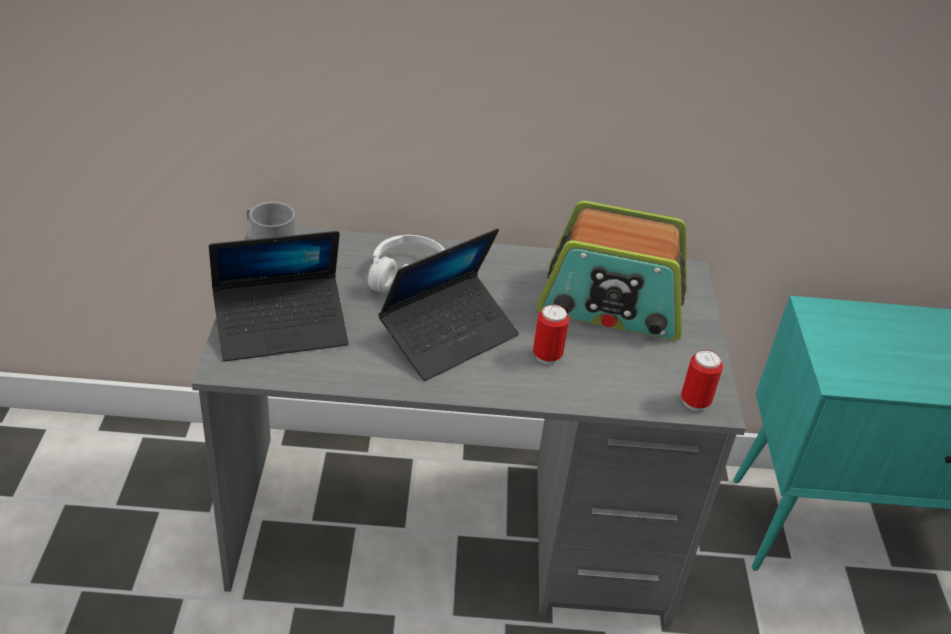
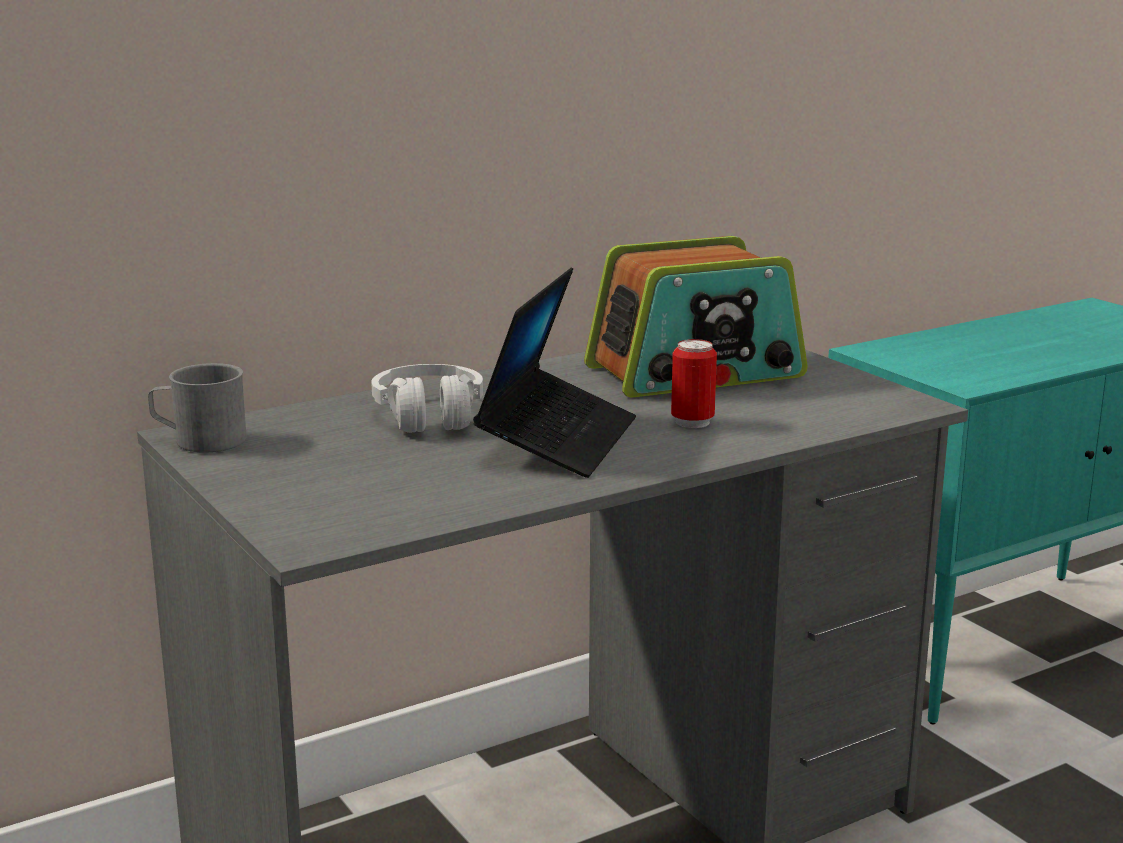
camera: 30 degrees left, 20 degrees down
(281, 328) = (332, 494): laptop -> none
(695, 402) = (893, 407): can -> none

